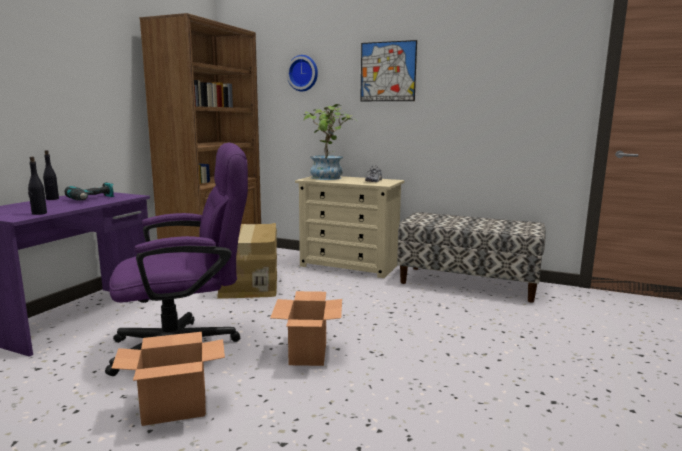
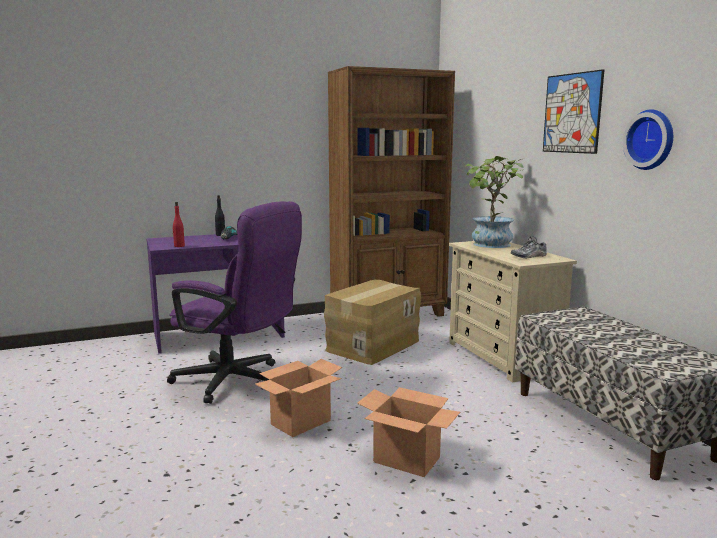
camera: 45 degrees right, 0 degrees up
(39, 213) = (179, 246): black bottle -> red bottle
(176, 408) = (161, 420): cardboard box -> cardboard box (407, 460)
(303, 73) = (497, 115): wall clock -> wall clock (651, 139)

